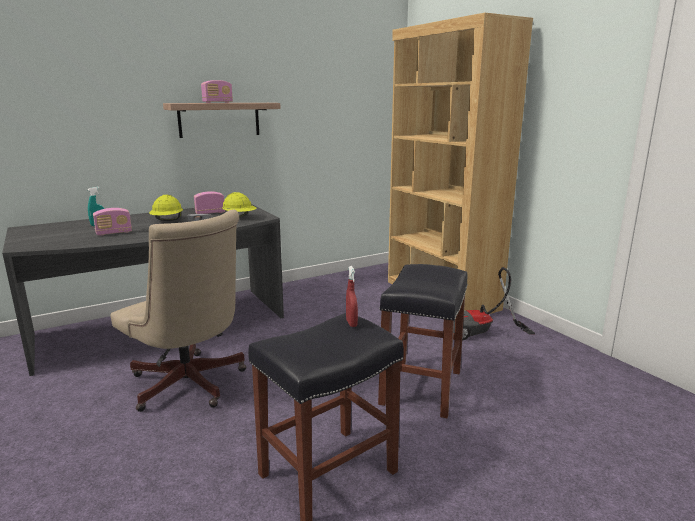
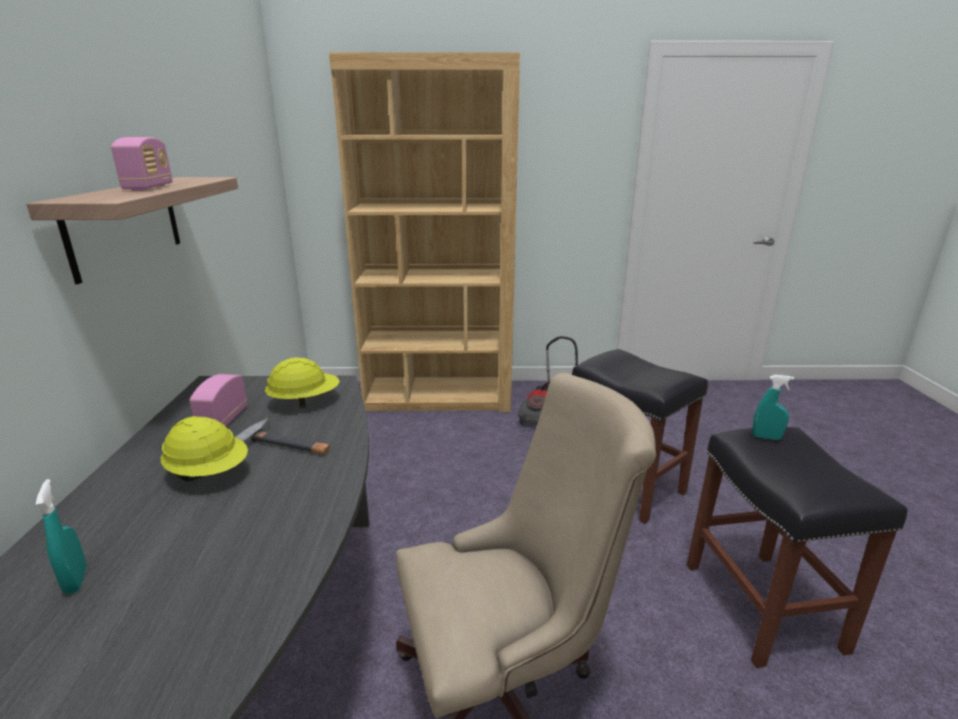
camera: 60 degrees left, 5 degrees up
(114, 233) = (213, 560): radio -> none
(351, 323) = (766, 437): red spray bottle -> turquoise spray bottle

